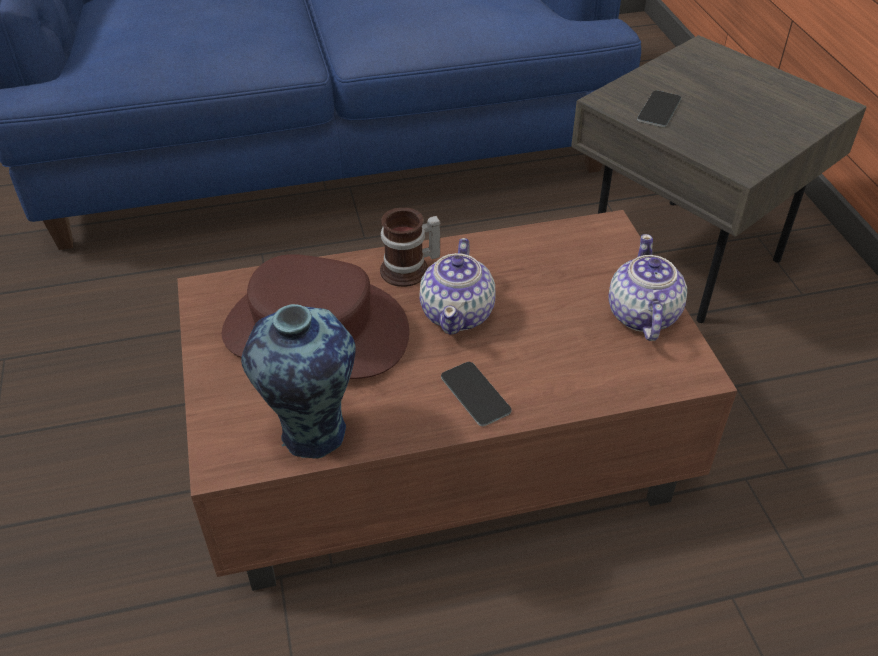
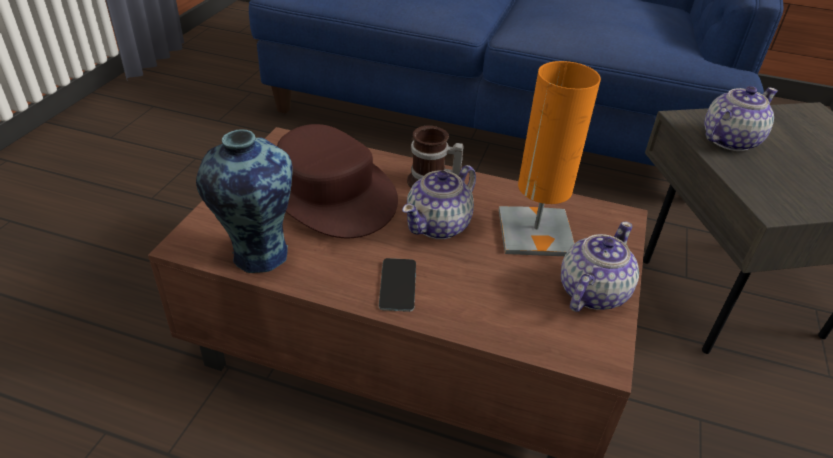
camera: 30 degrees right, 5 degrees down
(549, 278) = (535, 232): none -> orange table lamp
(659, 109) = (729, 140): phone -> teapot

